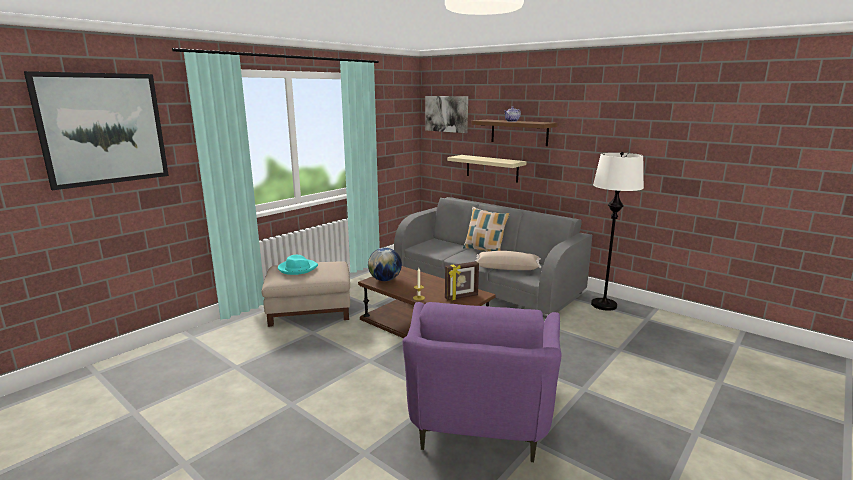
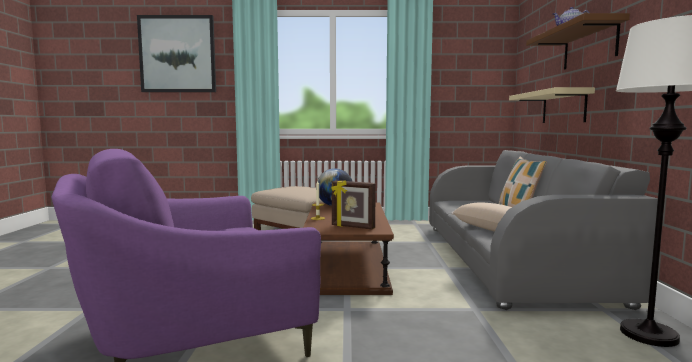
camera: 50 degrees right, 10 degrees down
(297, 268) = (294, 187): turquoise hat -> none
(446, 114) = (532, 47): picture -> none

